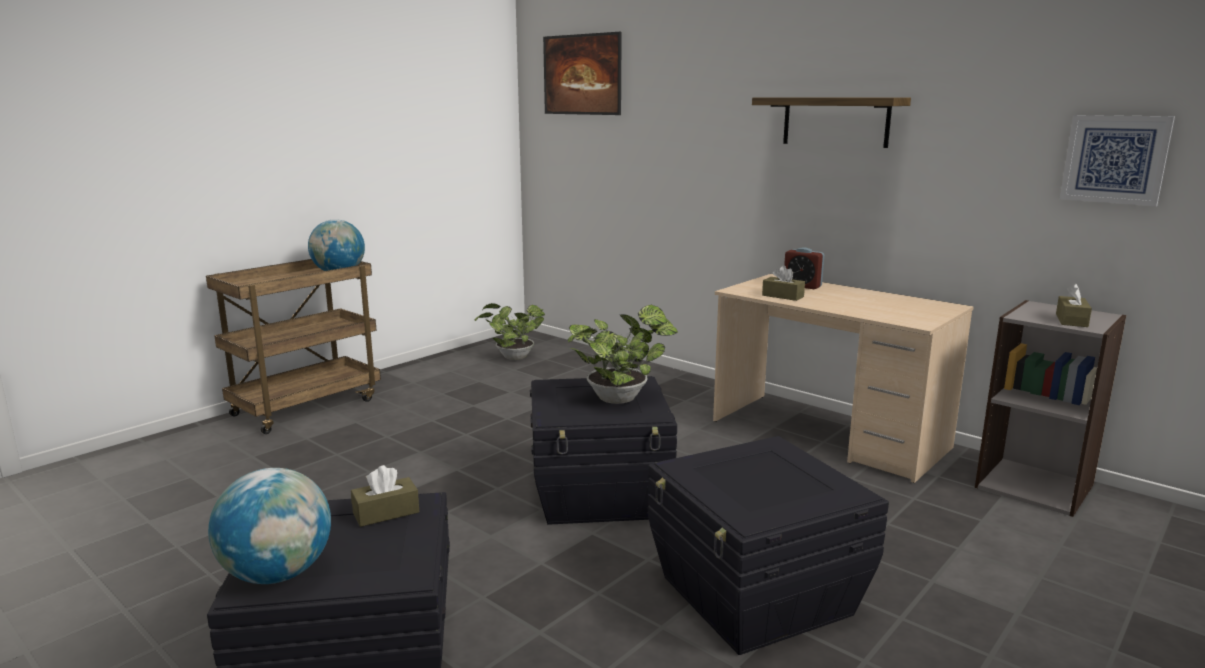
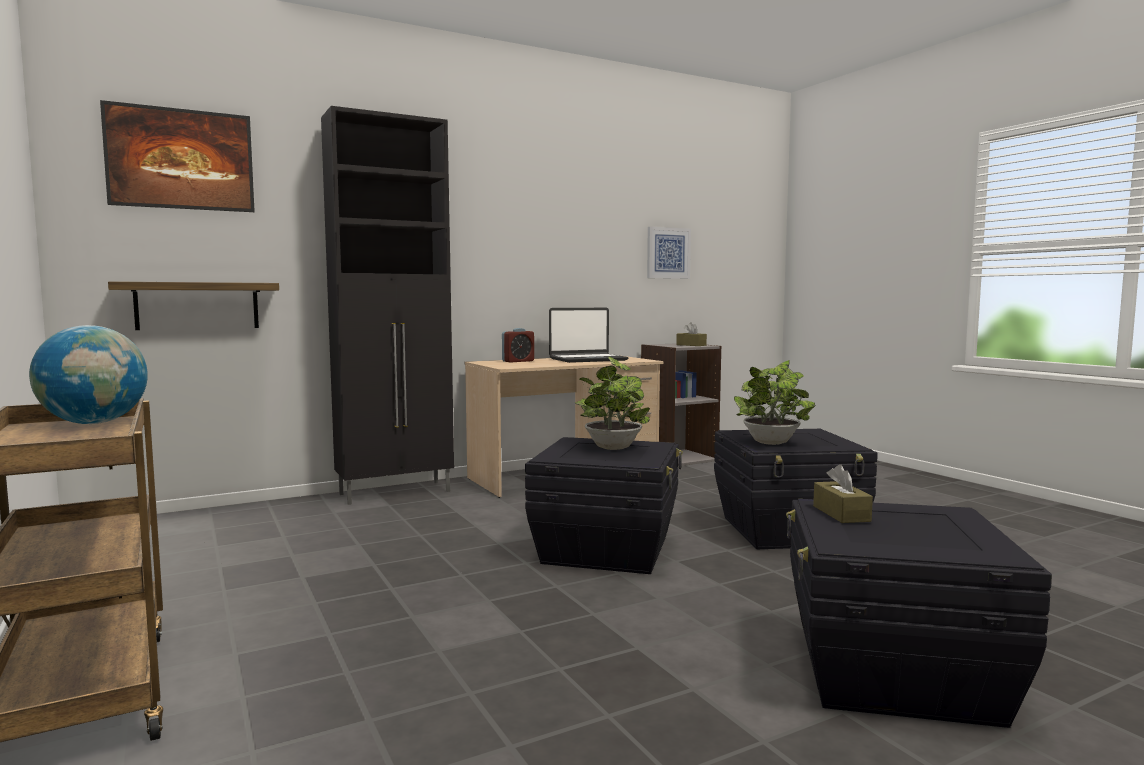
camera: 70 degrees left, 10 degrees down
(278, 574) = (971, 547): globe -> none
(512, 358) = (170, 542): potted plant -> potted plant (772, 443)
(683, 383) = (397, 493): none -> black cabinet
(782, 296) = (542, 364): brown tissue box -> none
(835, 121) = (504, 226): shelf -> shelf (197, 306)
(874, 303) = (587, 359): none -> laptop

